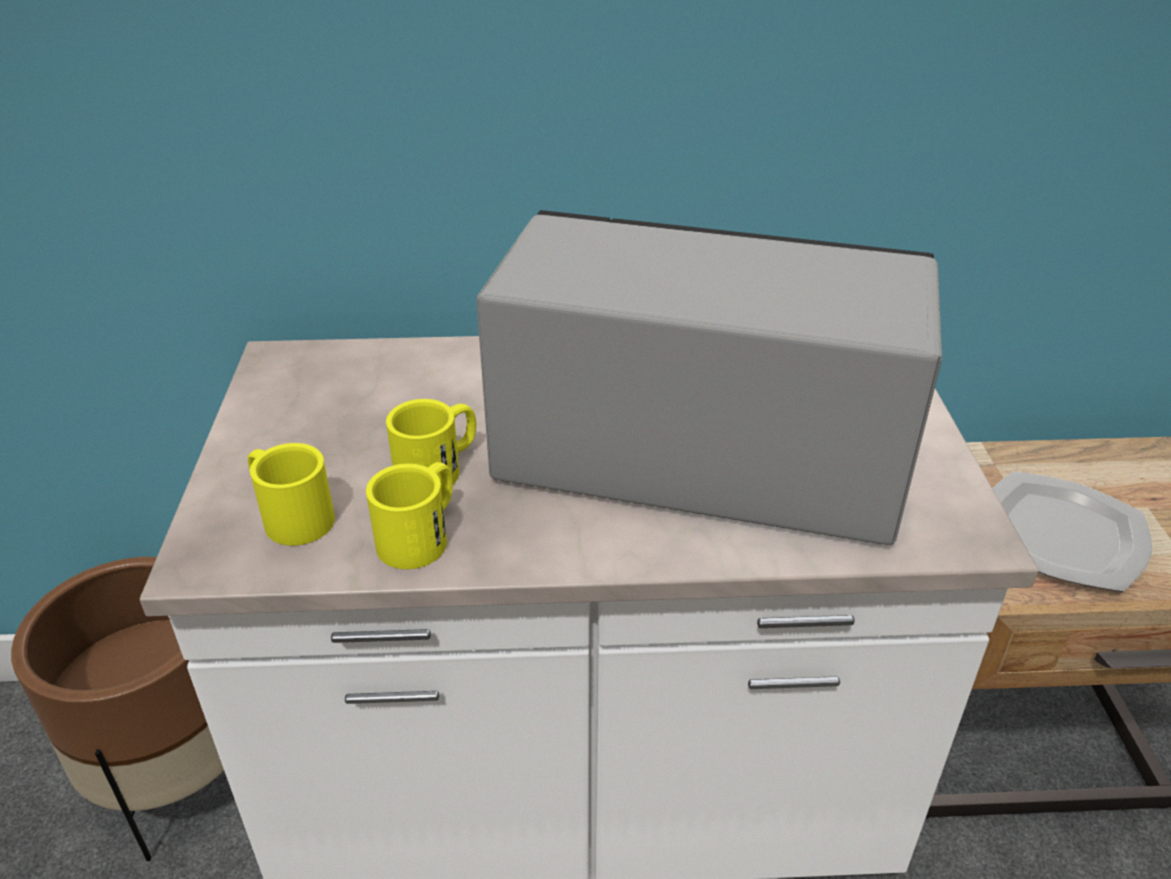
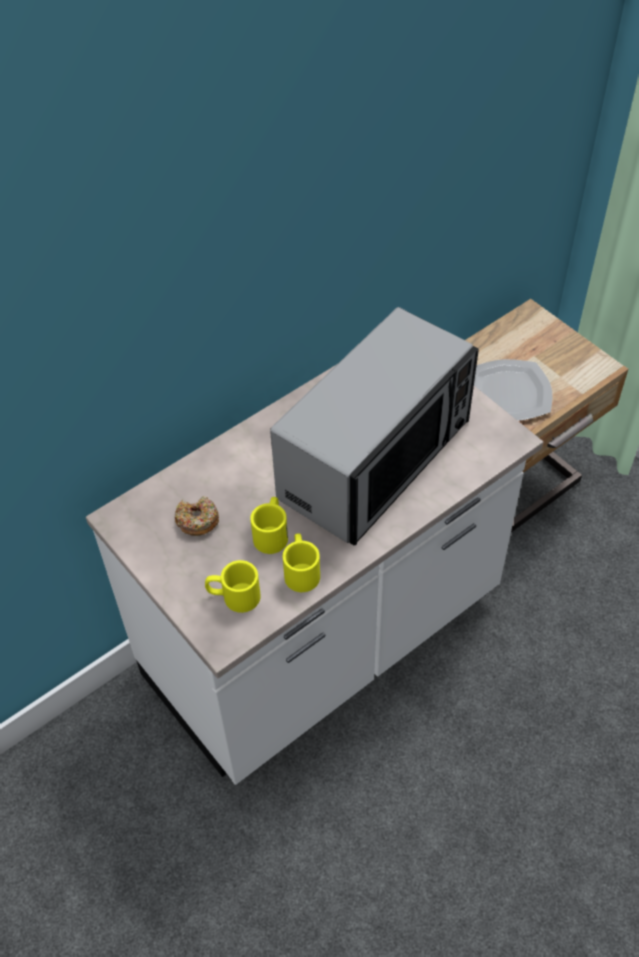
camera: 35 degrees left, 15 degrees up
(180, 778) = (106, 773): brown planter -> none
(362, 406) = (197, 521): none -> donut
(697, 456) = (376, 459): microwave -> microwave turned 150 degrees clockwise

